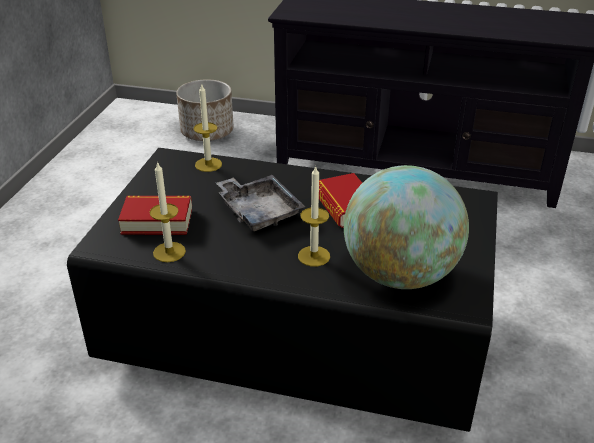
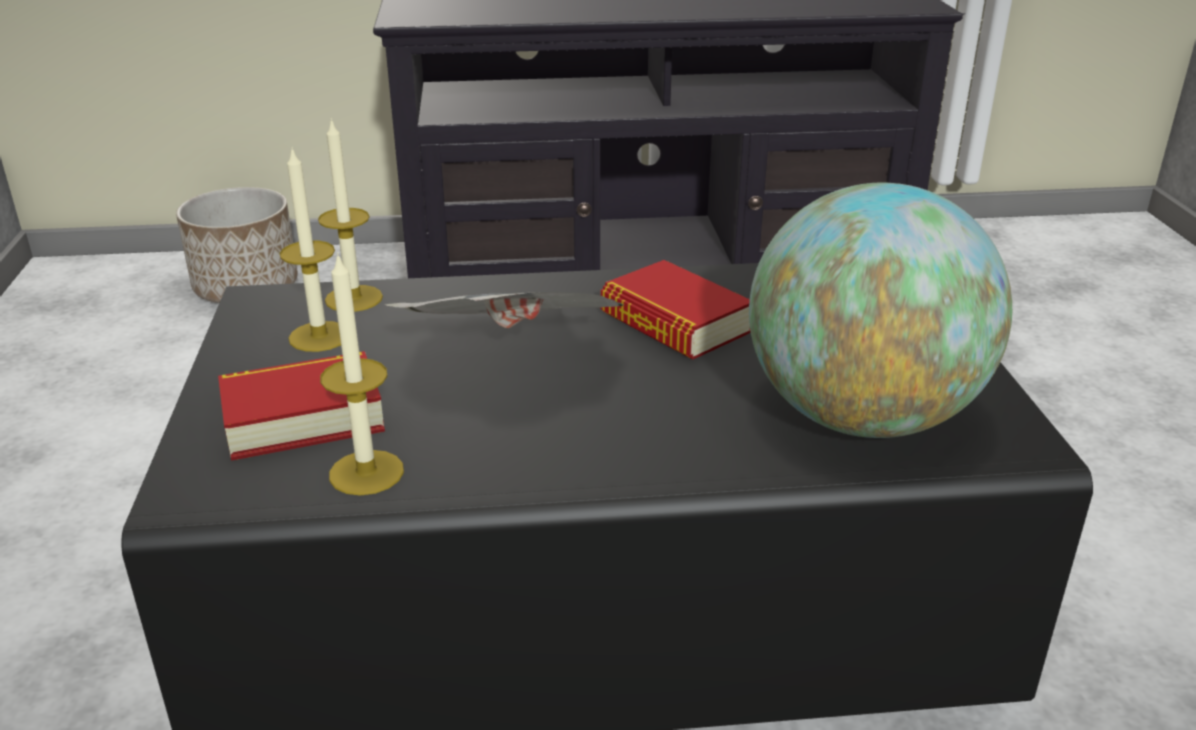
camera: 20 degrees left, 5 degrees down
(259, 211) = (511, 360): grey tray -> newspaper
(314, 256) = (676, 418): candle -> candle (319, 336)

